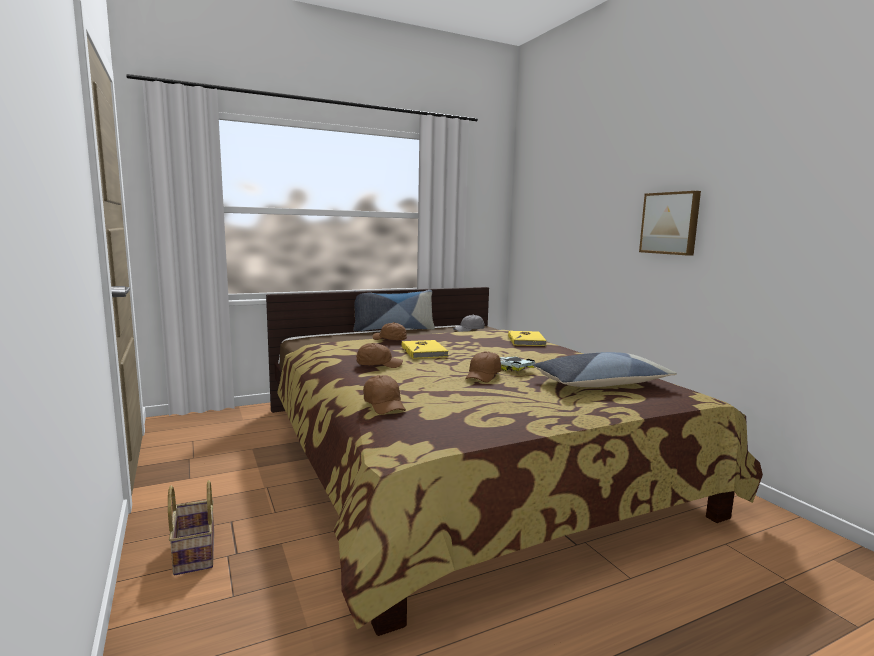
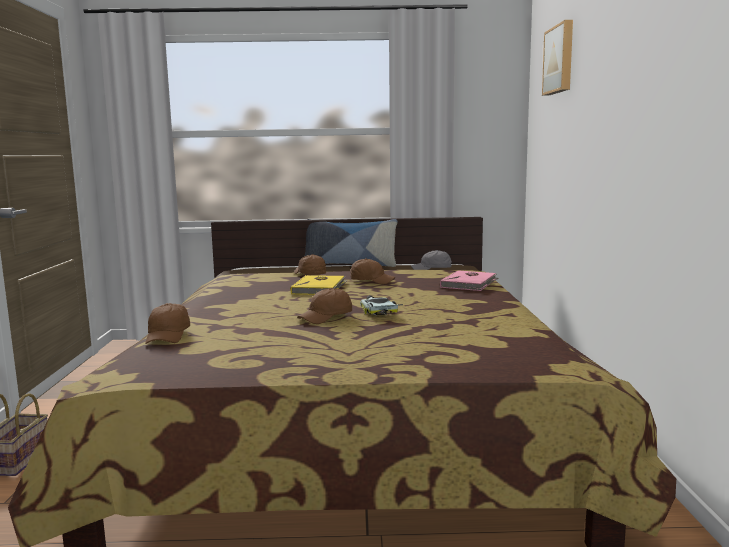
camera: 25 degrees right, 0 degrees up
(378, 365) = (244, 298): brown cap -> brown cap (371, 281)
(527, 340) = (469, 283): yellow book -> pink book
(600, 384) = (453, 338): pillow -> none
(670, 223) = (640, 121): picture -> picture (560, 59)

